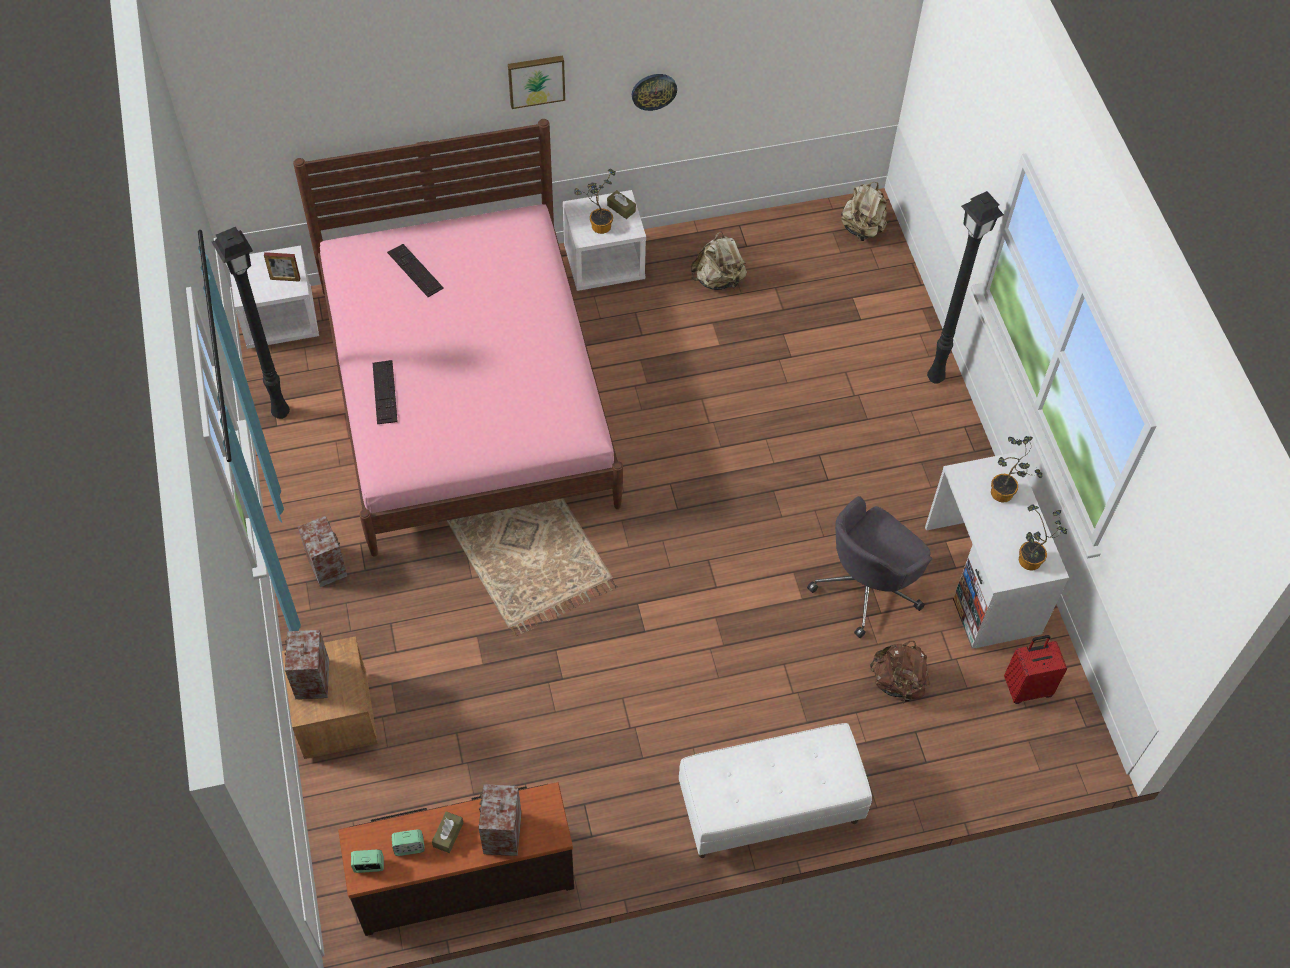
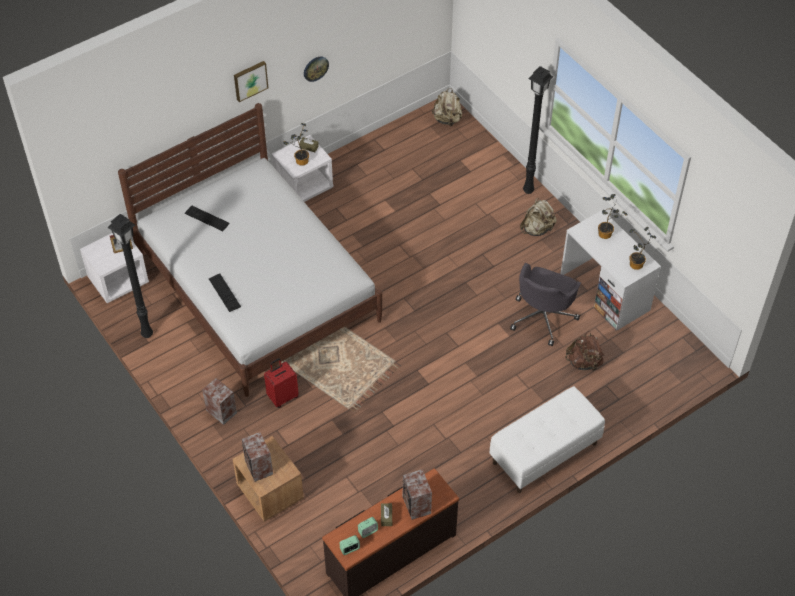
camera: 20 degrees left, 5 degrees down
(467, 395) = (258, 287): pink bed -> white bed
(718, 280) = (376, 174): beige backpack -> beige backpack (537, 229)
(1027, 687) = (655, 341): red suitcase -> red suitcase (283, 396)

